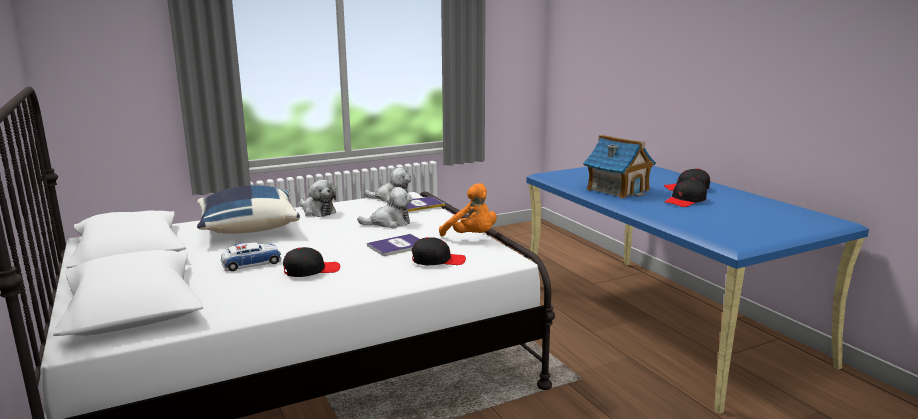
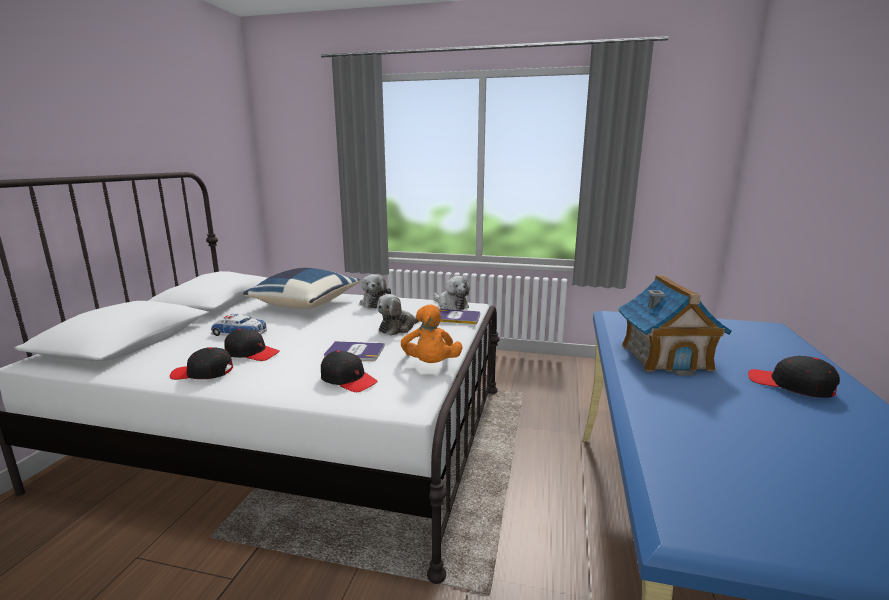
camera: 40 degrees right, 0 degrees up
(389, 223) = (398, 328): plush toy -> plush toy turned 105 degrees clockwise
(685, 201) = (745, 406): black cap -> black cap (203, 373)

